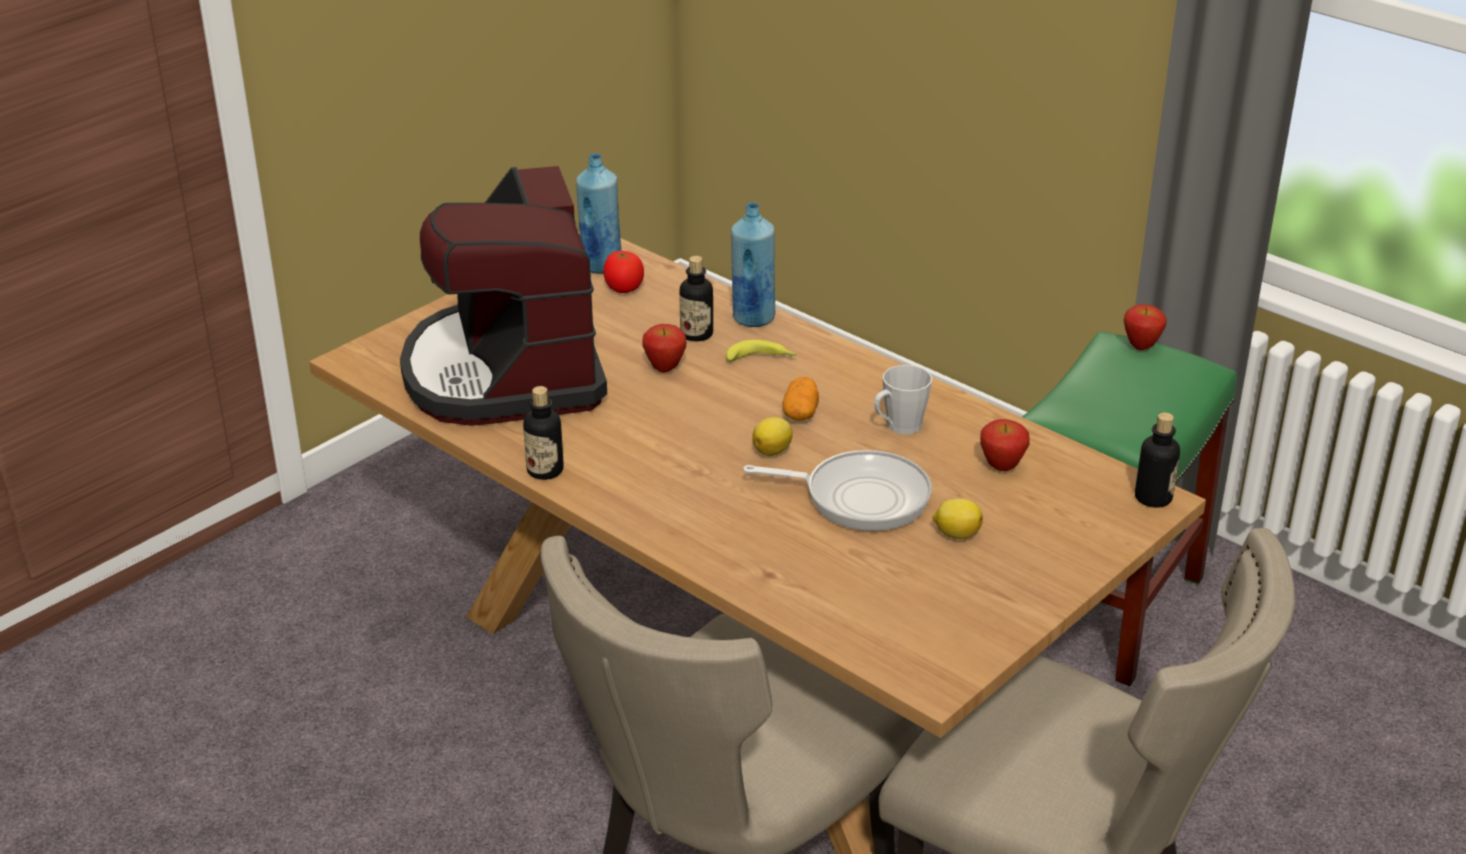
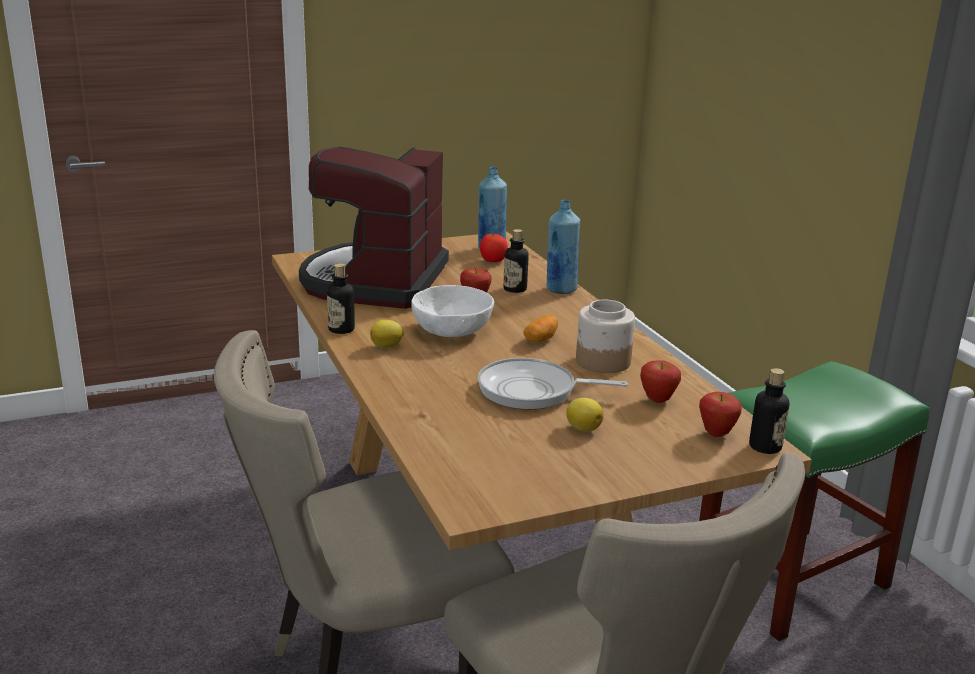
camera: 25 degrees right, 10 degrees down
(684, 429) = (453, 330): none -> white bowl
(761, 359) = (544, 309): banana -> none
(773, 451) = (499, 354): lemon -> lemon (387, 346)
(859, 497) = (533, 391): frying pan -> frying pan turned 150 degrees clockwise
(898, 427) = (602, 362): grey mug -> jar
(1141, 347) = (854, 373): apple -> apple (716, 434)

